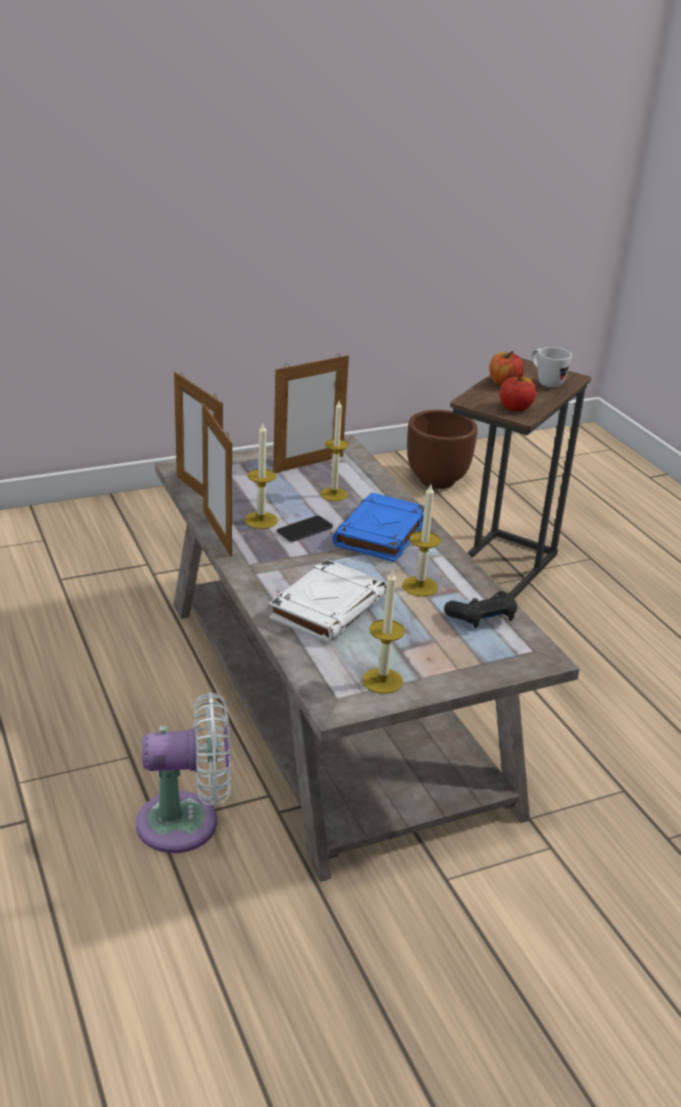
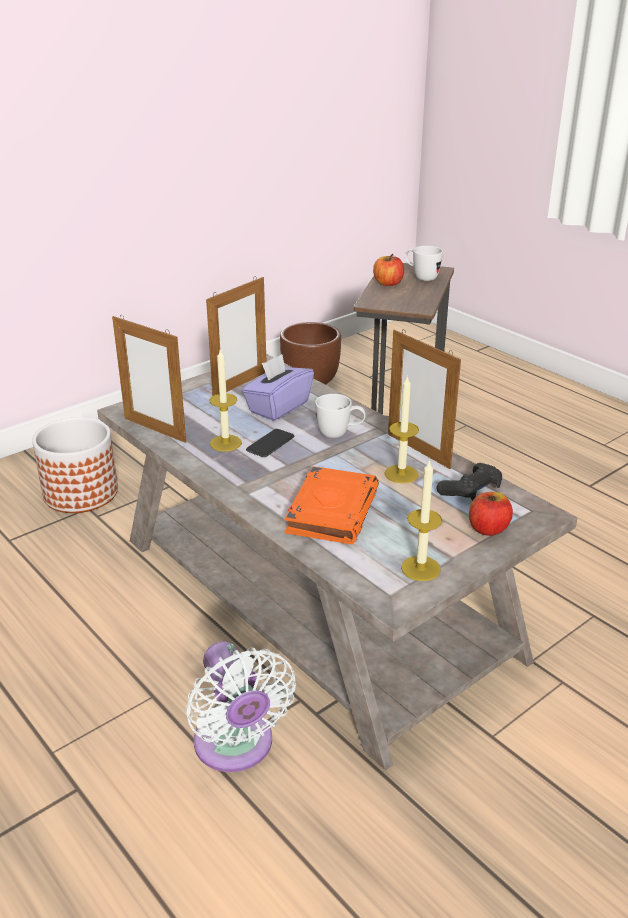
camera: 15 degrees left, 0 degrees up
(147, 547) = (81, 493): none -> planter
(187, 822) = (236, 747): white fan -> white fan turned 90 degrees clockwise
(217, 533) = (192, 463): picture frame -> picture frame (418, 451)
(328, 607) = (332, 510): white book -> orange book
(334, 494) = (278, 407): candle -> purple tissue box
(381, 534) = (340, 434): blue book -> white mug
(515, 408) = (411, 302): apple -> apple (488, 529)

